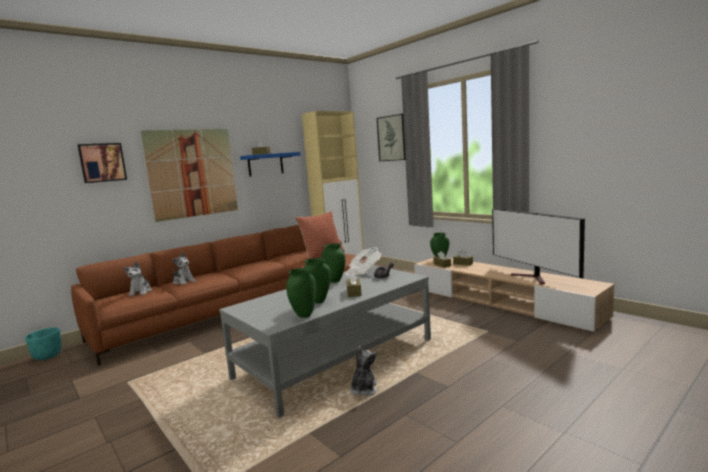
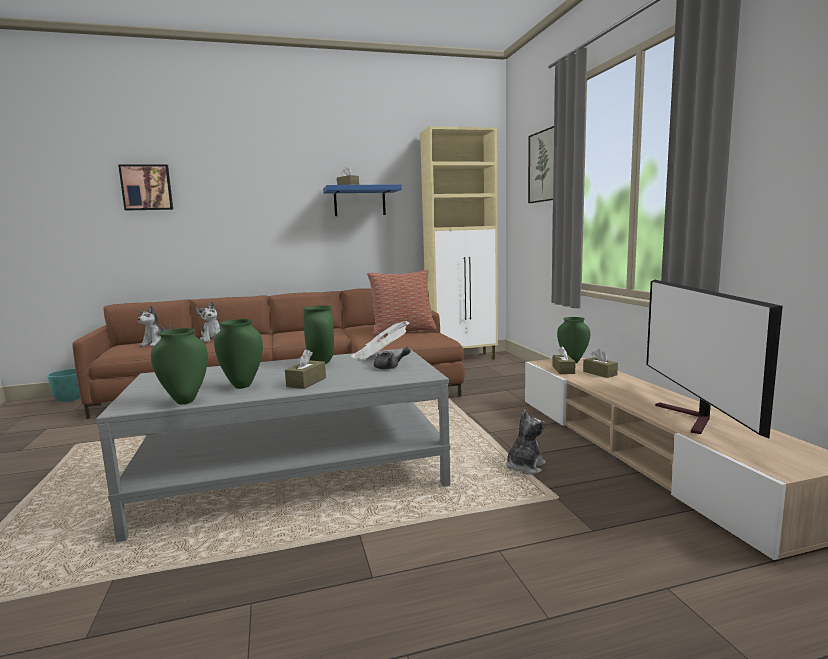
camera: 25 degrees right, 0 degrees up
(192, 173) = (257, 207): picture -> none
(364, 390) = (259, 538): plush toy -> plush toy (524, 467)

